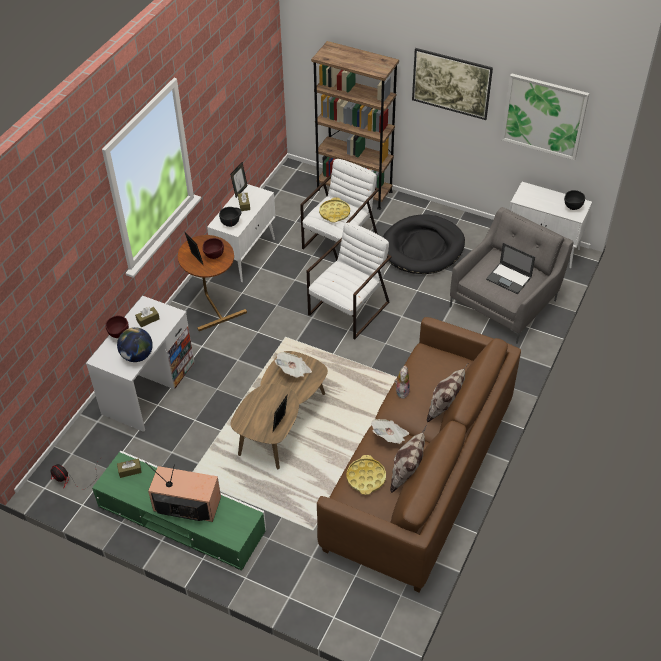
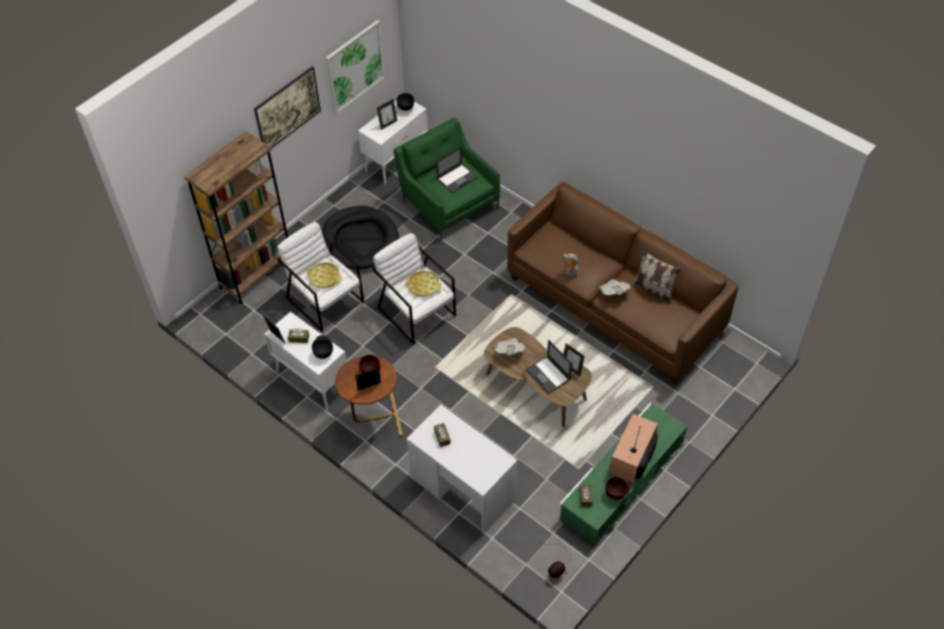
camera: 75 degrees left, 5 degrees up
(119, 335) = (455, 464): brown bowl -> brown bowl (616, 494)
(137, 356) = (487, 451): globe -> none
(266, 405) = (548, 375): none -> laptop
(366, 477) = (652, 315): yellow tray -> yellow tray (423, 286)
(445, 407) = (593, 250): pillow -> none
(505, 301) = (448, 201): grey armchair -> green armchair
(542, 200) = (388, 124): none -> picture frame

